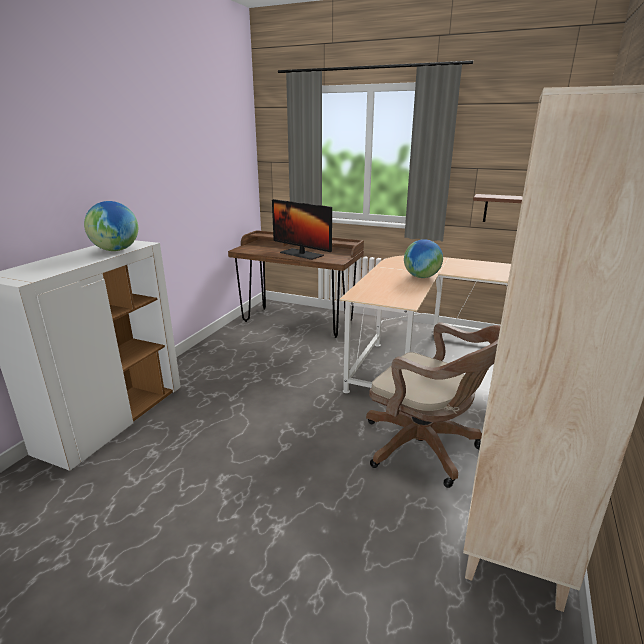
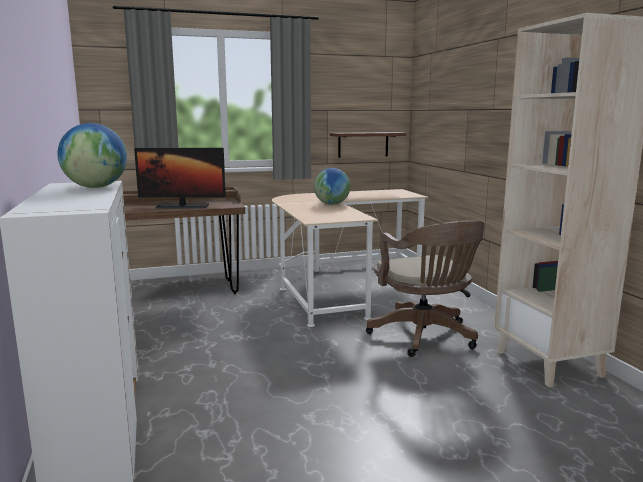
camera: 40 degrees left, 10 degrees down
(425, 448) = (425, 337): brown office chair -> brown office chair turned 75 degrees clockwise

